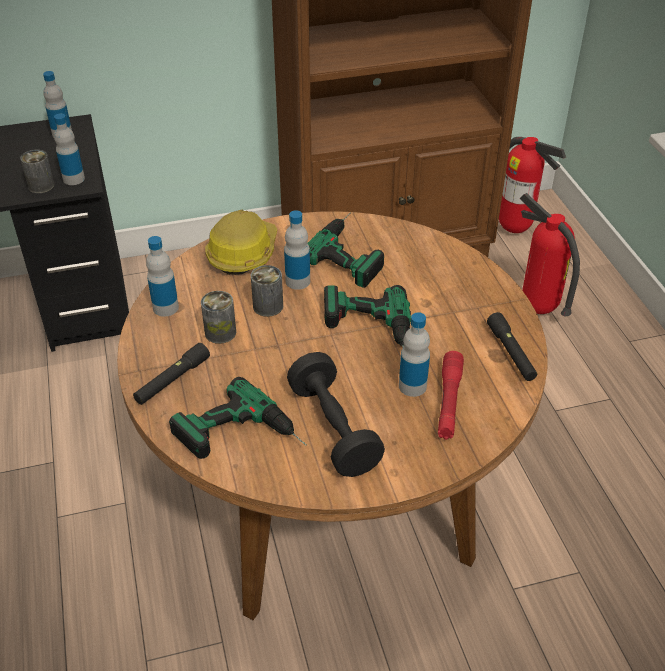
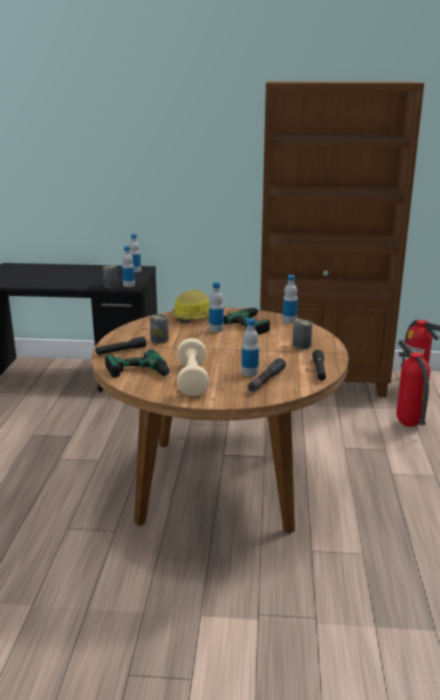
camera: 20 degrees right, 20 degrees down
(165, 308) = (138, 328): bottle -> bottle (289, 320)
(268, 306) = (192, 335): can -> can (301, 345)
(333, 429) = (192, 379): black dumbbell -> beige dumbbell
(368, 330) = (241, 350): power drill -> none
(448, 401) = (266, 381): red flashlight -> black flashlight

